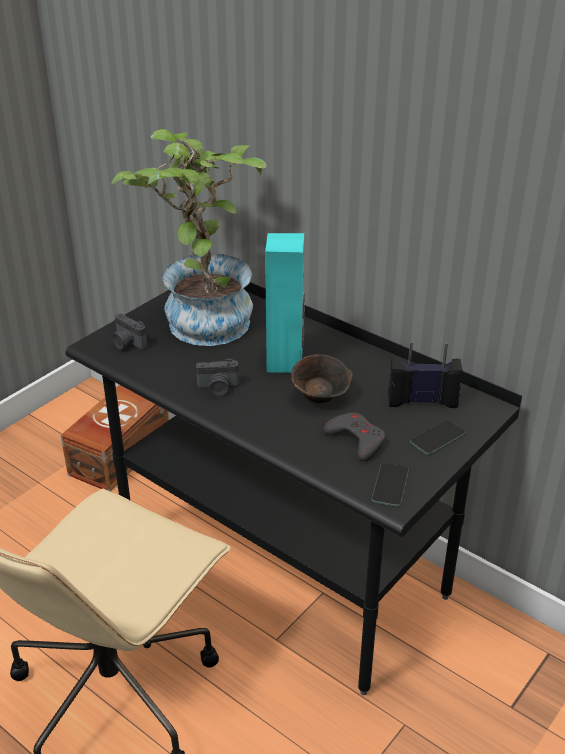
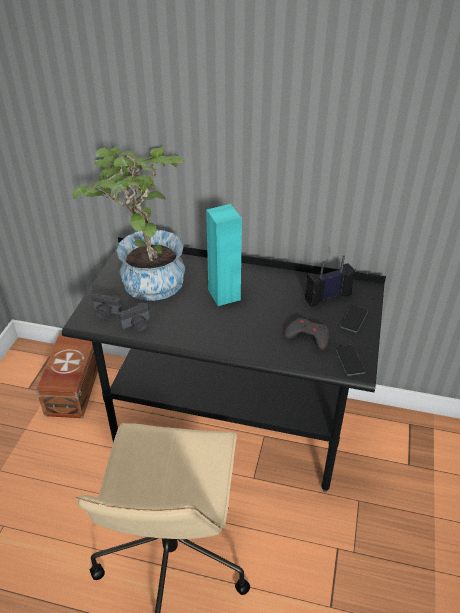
camera: 25 degrees left, 5 degrees up
(218, 388) = (194, 328): camera -> camera (137, 325)
(321, 397) = (265, 313): brown bowl -> none

